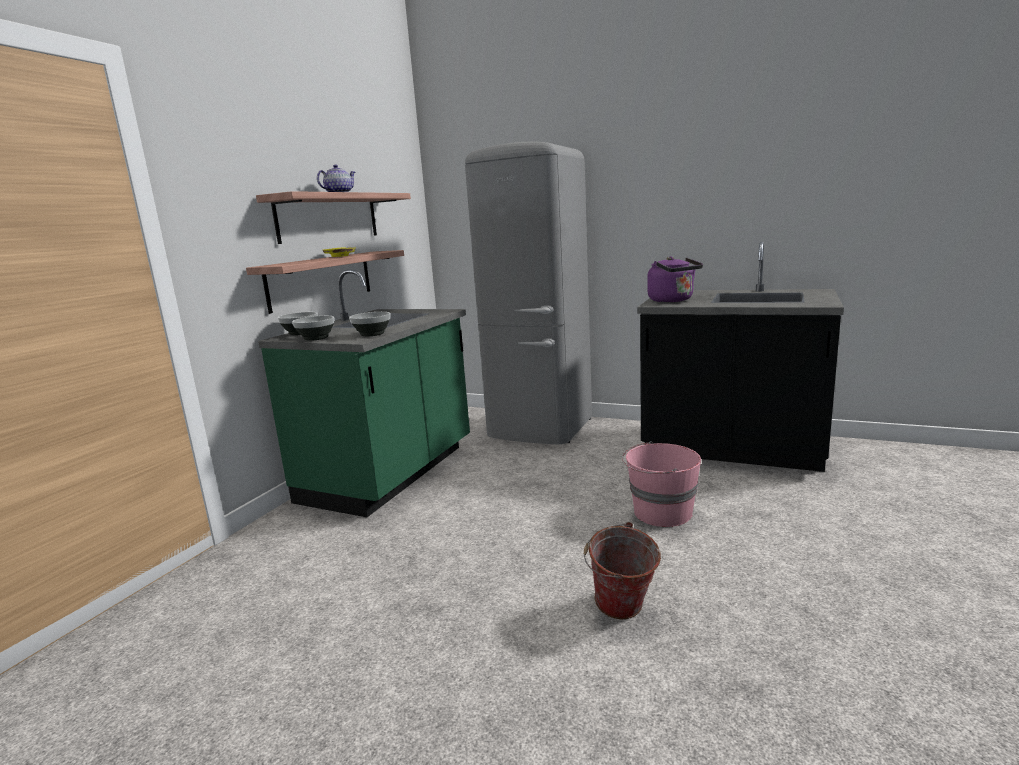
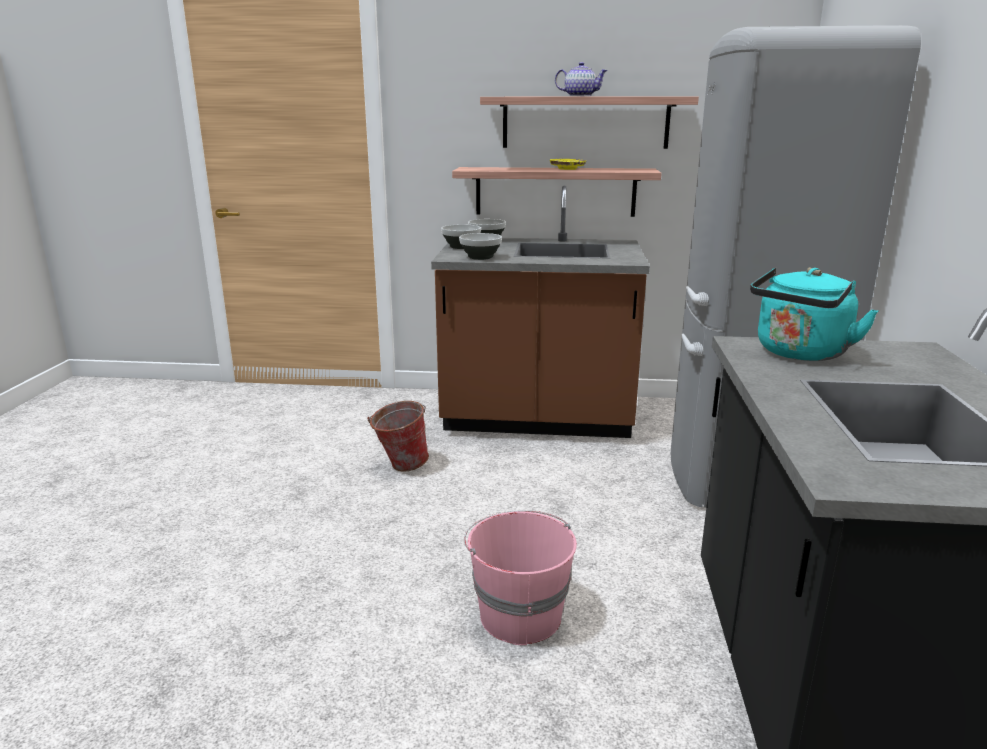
camera: 70 degrees right, 5 degrees up
(391, 474) = (537, 418): green counter -> brown counter
(622, 612) = (290, 600): bucket -> bucket (400, 465)
(673, 300) = (799, 354): purple kettle -> turquoise kettle

